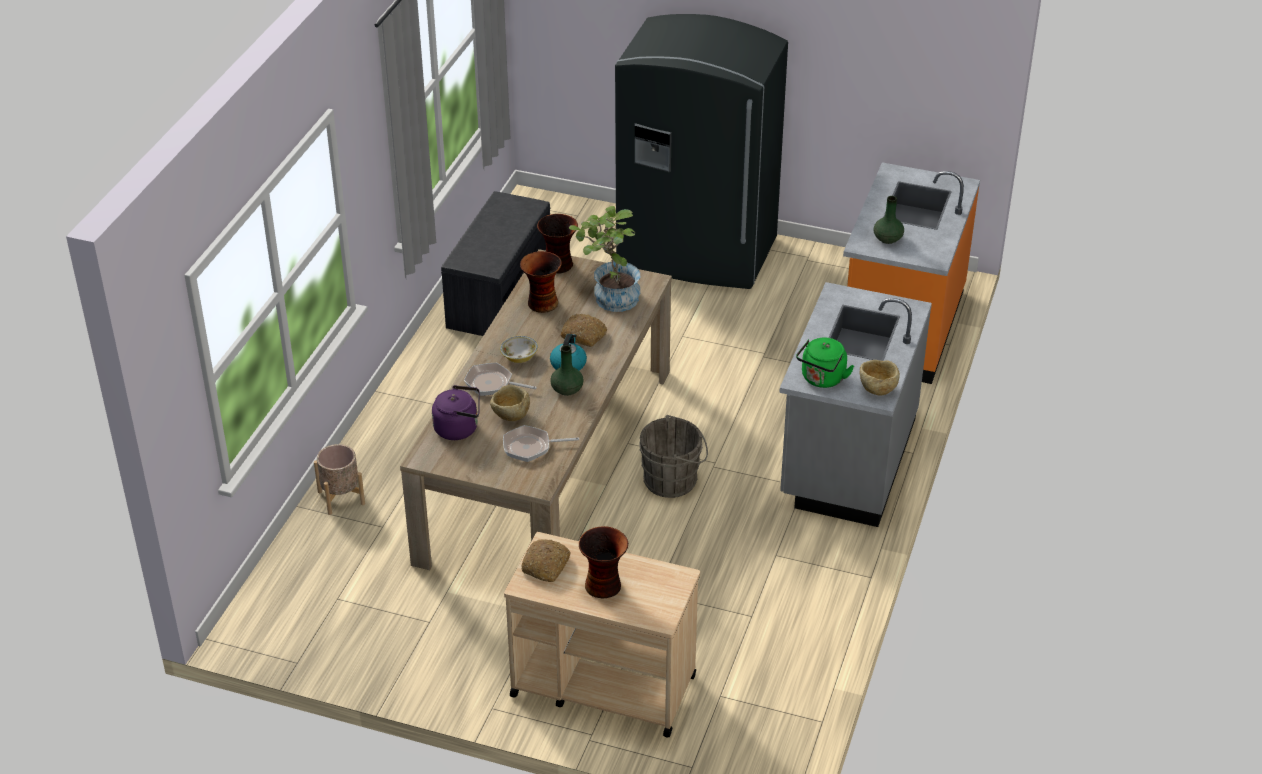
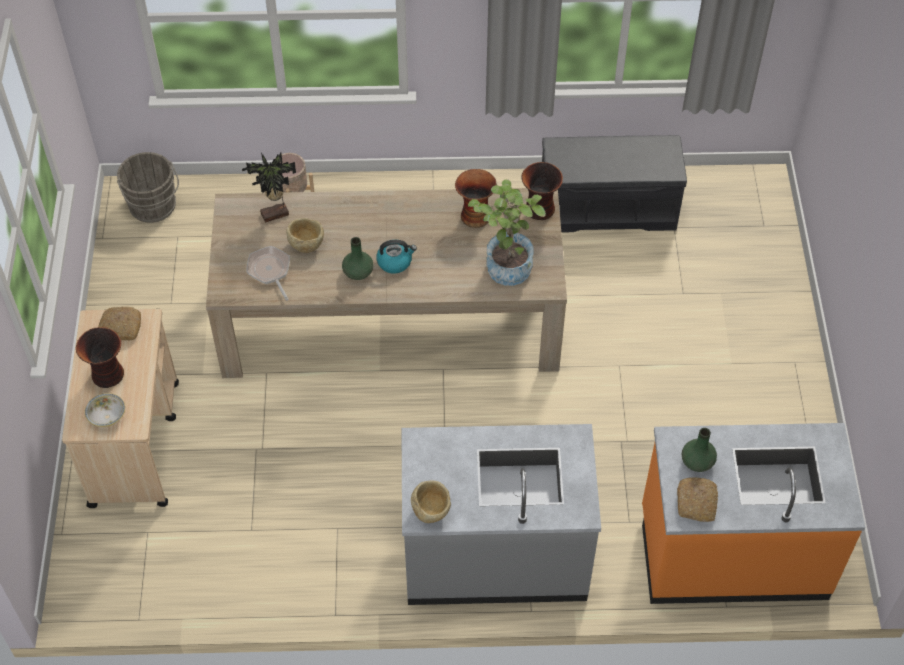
camera: 70 degrees right, 15 degrees up
(459, 428) = (276, 215): purple kettle -> potted plant
(492, 384) = (344, 218): frying pan -> none
(519, 357) = (389, 224): bowl -> bowl (107, 416)
(584, 335) = (442, 260): bread -> bread (697, 503)
(674, 480) = (407, 419): grey bucket -> grey bucket (153, 208)
(696, 253) = (758, 339): grey fridge -> none
(822, 379) = (427, 460): green kettle -> none

